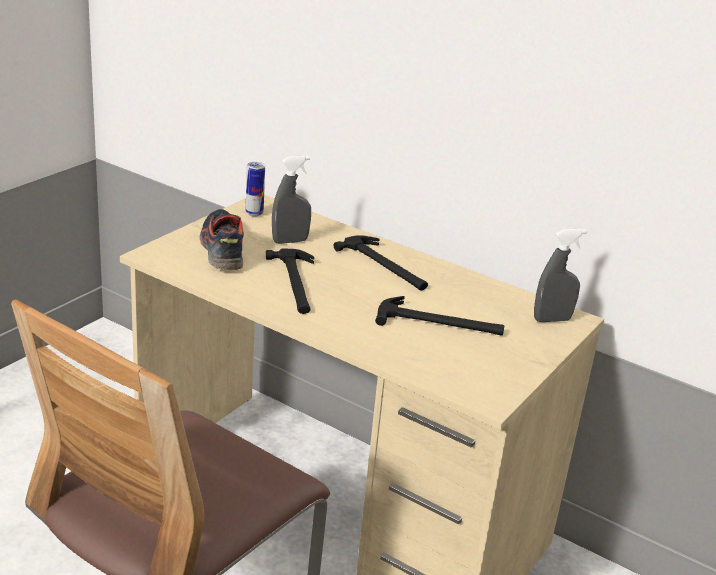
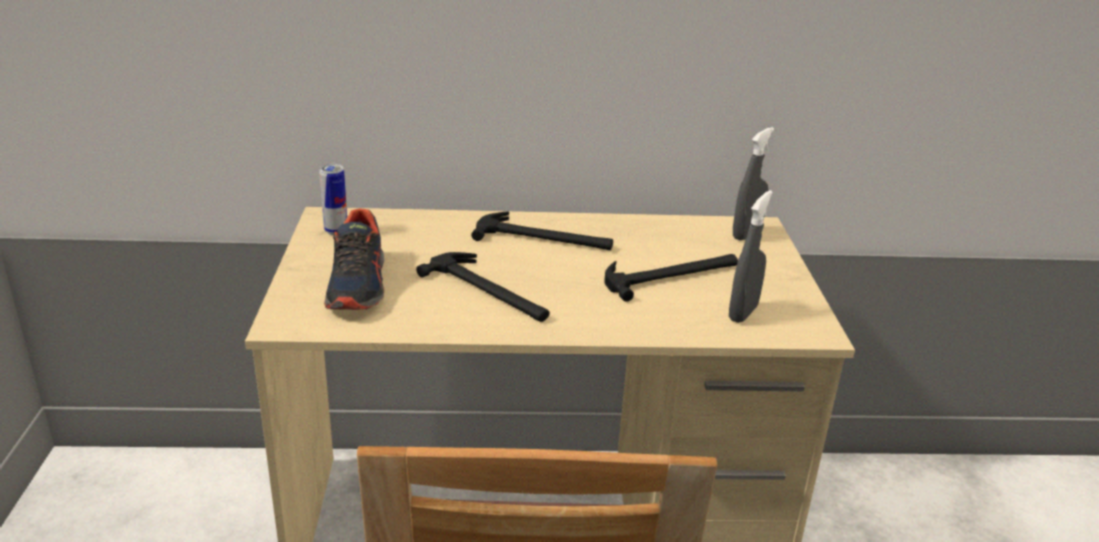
camera: 35 degrees left, 0 degrees up
(222, 249) = (358, 284): shoe -> shoe turned 135 degrees counterclockwise
(290, 241) = (417, 248): grey spray bottle -> grey spray bottle (743, 313)

